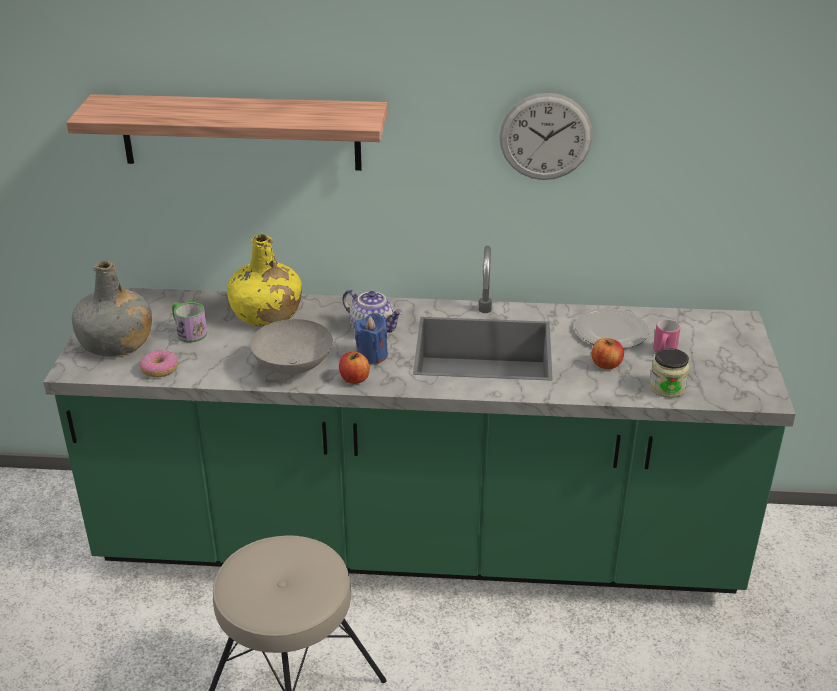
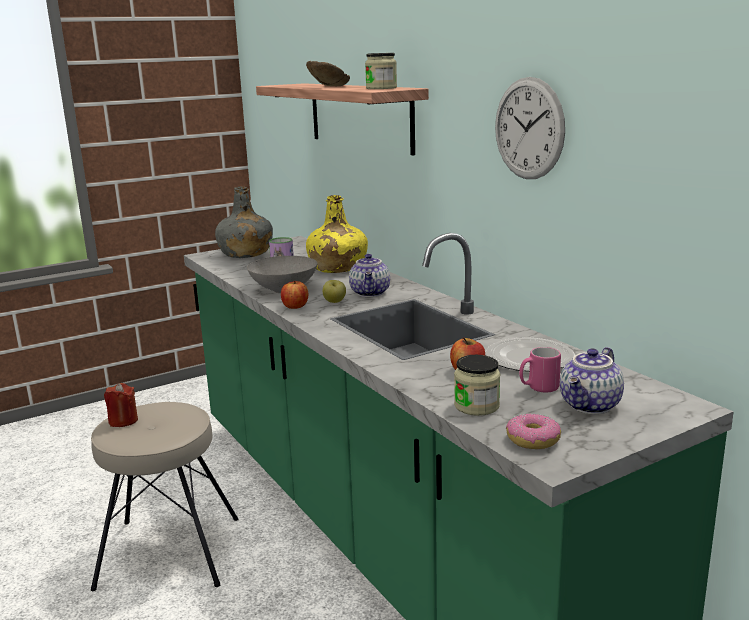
camera: 55 degrees right, 15 degrees down
(160, 369) = (231, 268): donut -> donut (533, 440)
(234, 113) = (330, 86): none -> brown bowl
(253, 596) = (123, 421): none -> red candle
(340, 112) = (381, 88): none -> jar
(372, 355) = (334, 302): blue candle -> apple
(708, 349) = (591, 406): none -> teapot

